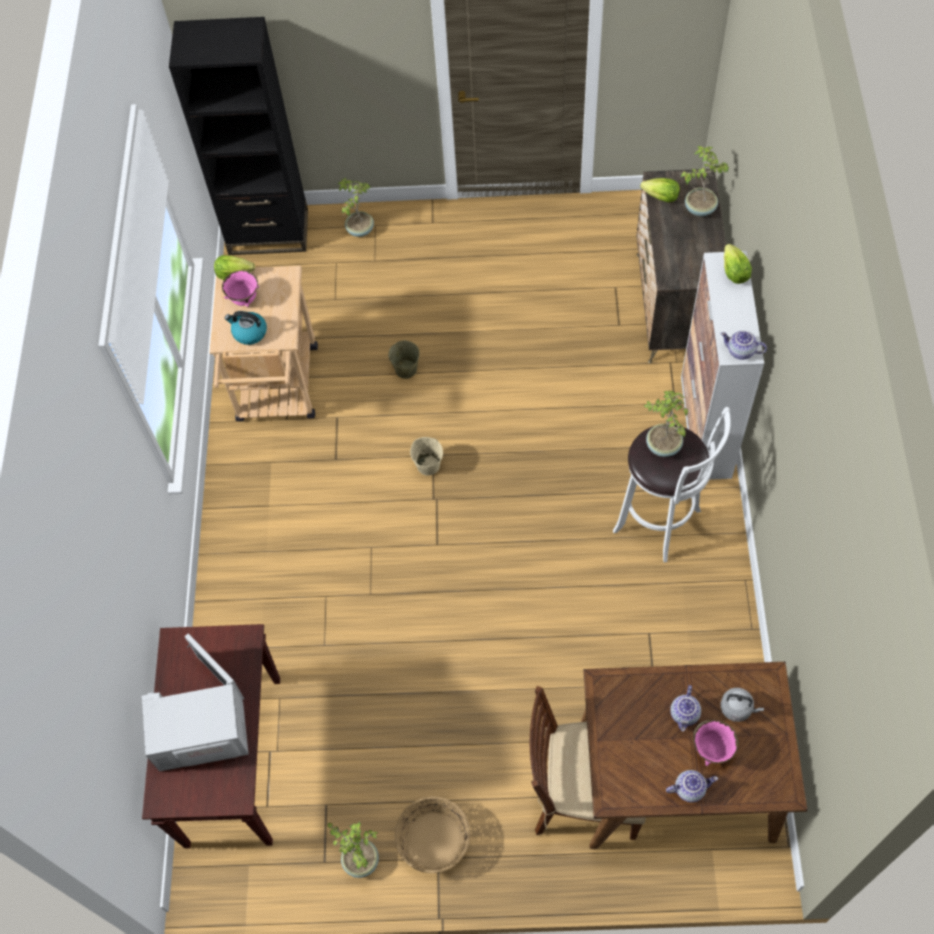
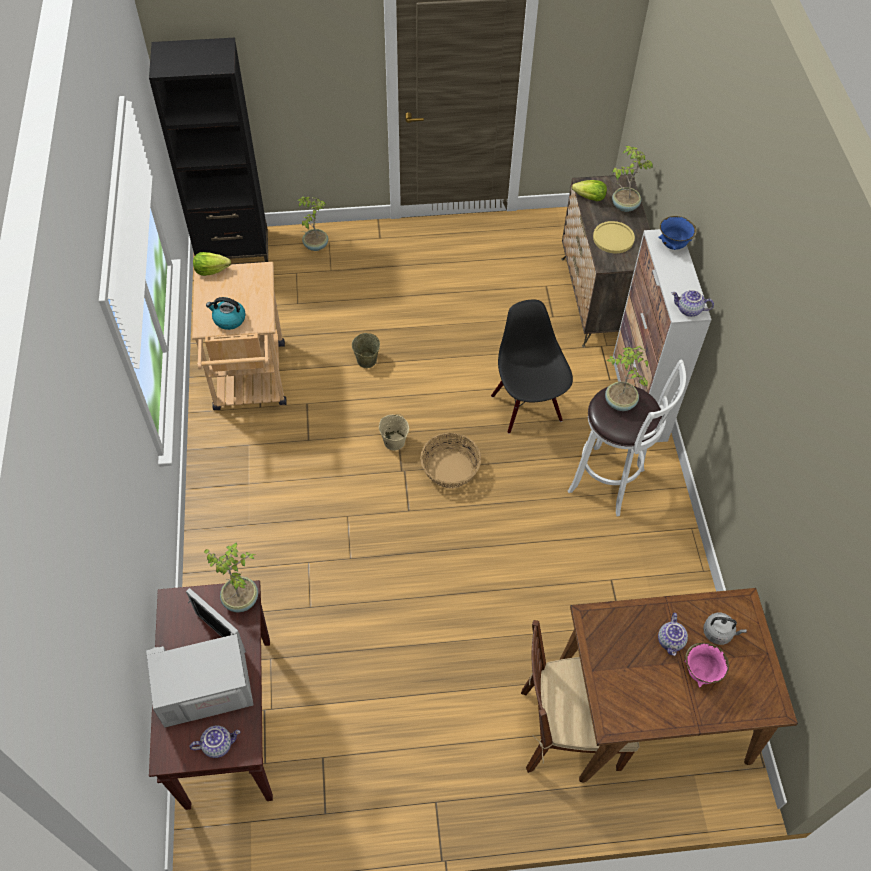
camera: 10 degrees left, 5 degrees down
(244, 300) = (222, 292): pink bowl -> none
(361, 860) = (361, 808): potted plant -> potted plant (241, 598)
(433, 840) = (429, 784): basket -> basket (449, 469)
(578, 432) = (527, 408): none -> black chair
(681, 248) = (613, 238): none -> yellow plate
(689, 788) = (685, 710): teapot -> teapot (218, 744)
(734, 273) = (673, 245): lettuce -> blue bowl

